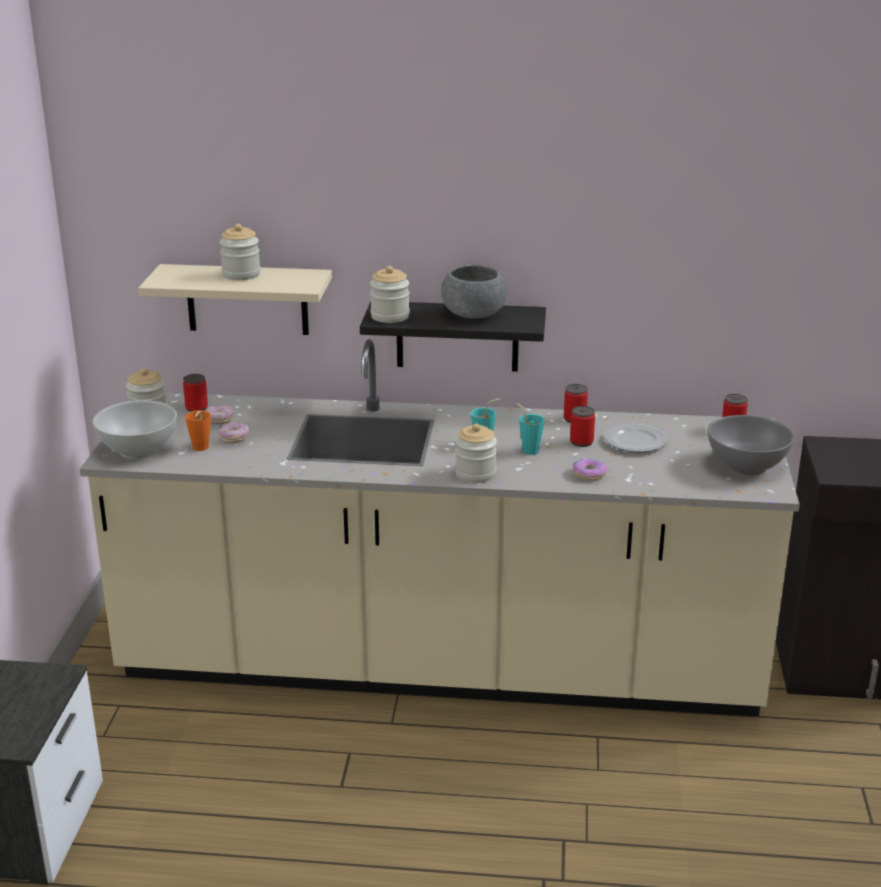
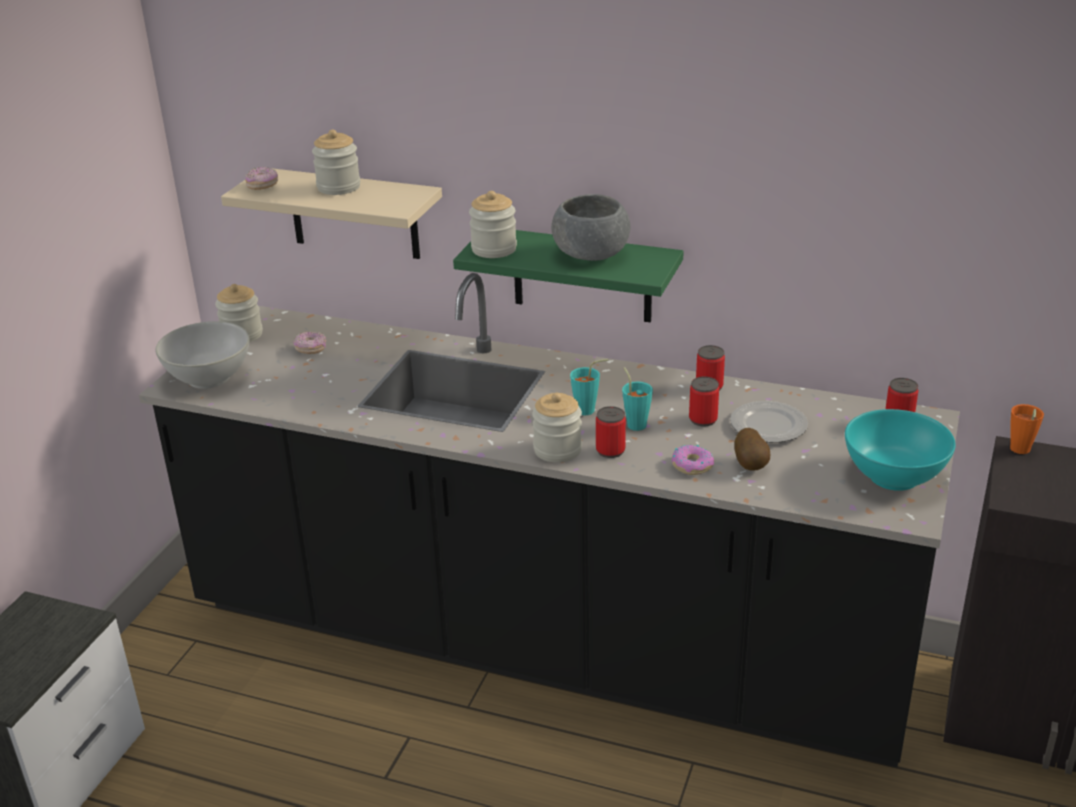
camera: 15 degrees right, 5 degrees up
(196, 408) = (295, 331): can -> can (610, 450)
(199, 449) = (272, 383): orange cup -> orange cup (1019, 451)
(235, 439) = (315, 374): donut -> donut (263, 186)
(440, 666) = (546, 644): beige counter -> black counter
(457, 336) = (582, 275): black shelf -> green shelf
(635, 469) = (751, 465): none -> potato
(746, 466) = (893, 477): grey bowl -> turquoise bowl

